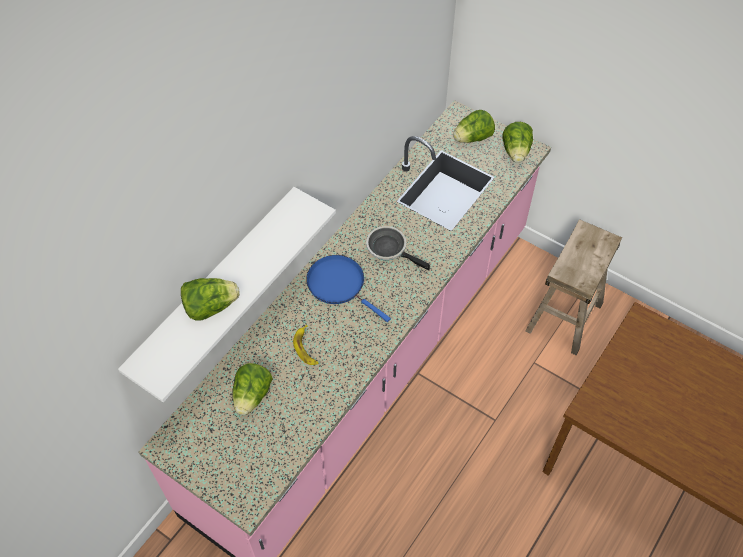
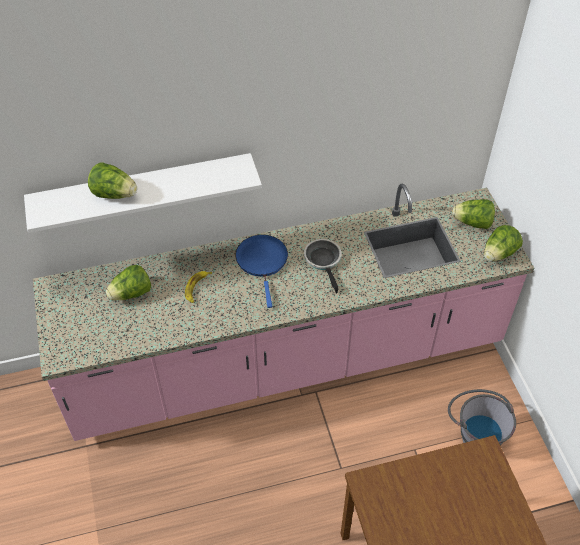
camera: 40 degrees right, 5 degrees down
(564, 316) = (475, 433): beige stool -> grey bucket

